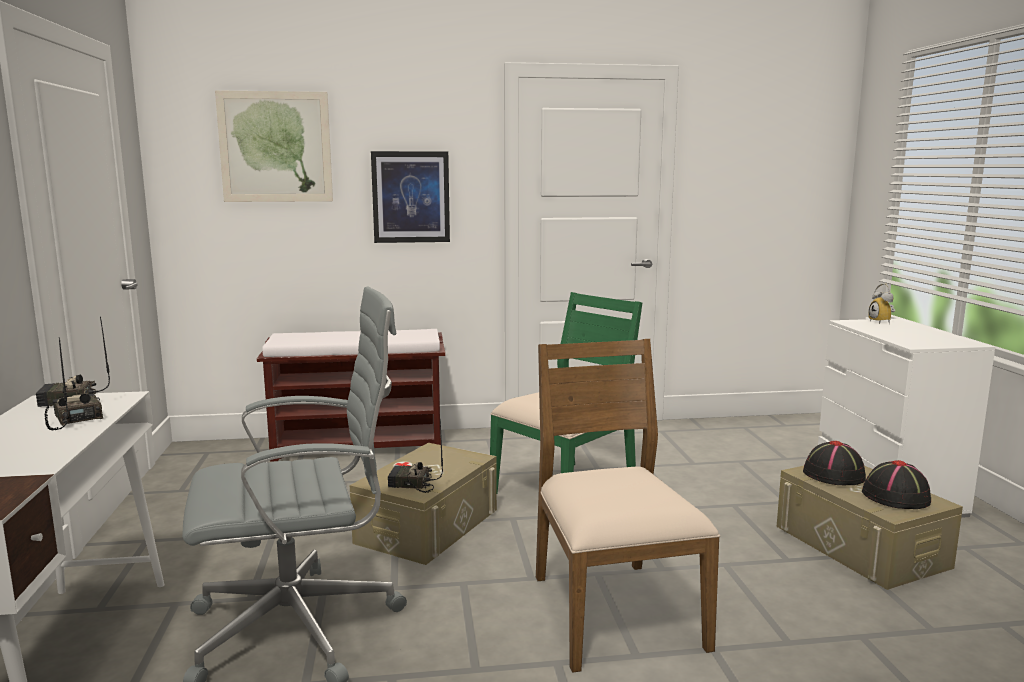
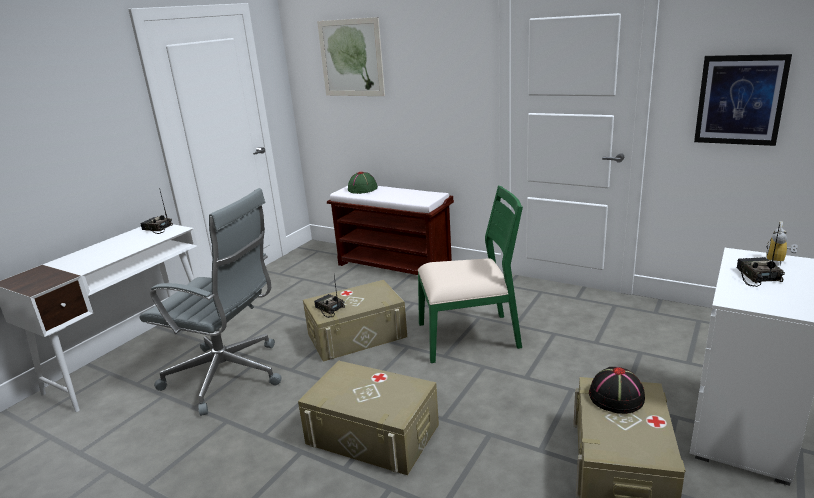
camera: 40 degrees right, 10 degrees up
(74, 419) = (139, 241): radio -> radio (756, 276)
(305, 336) = (363, 189): none -> green hat
(411, 197) = (433, 94): picture -> picture (740, 100)
(613, 611) = (373, 434): brown chair -> beige storage box
(896, 497) = (633, 438): black hat -> none

